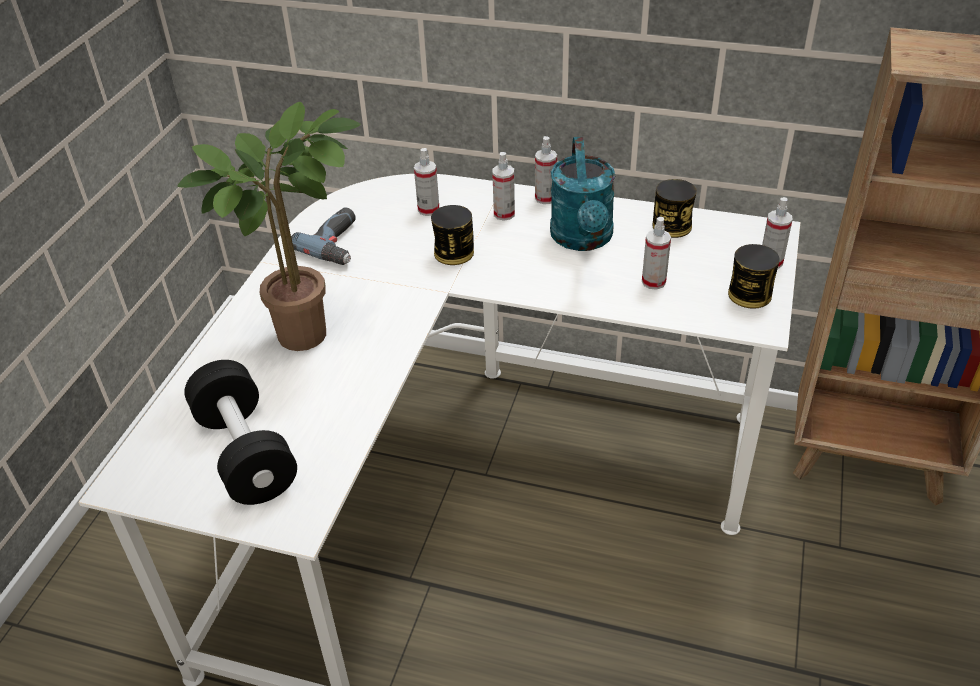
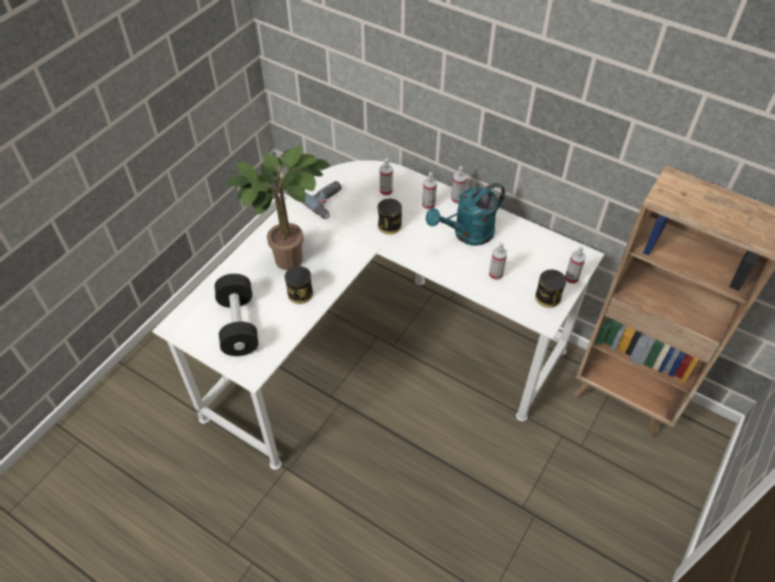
camera: 15 degrees right, 10 degrees up
(583, 239) = (467, 234): turquoise watering can -> turquoise watering can turned 45 degrees clockwise
(672, 226) = (524, 237): can -> can (300, 293)

